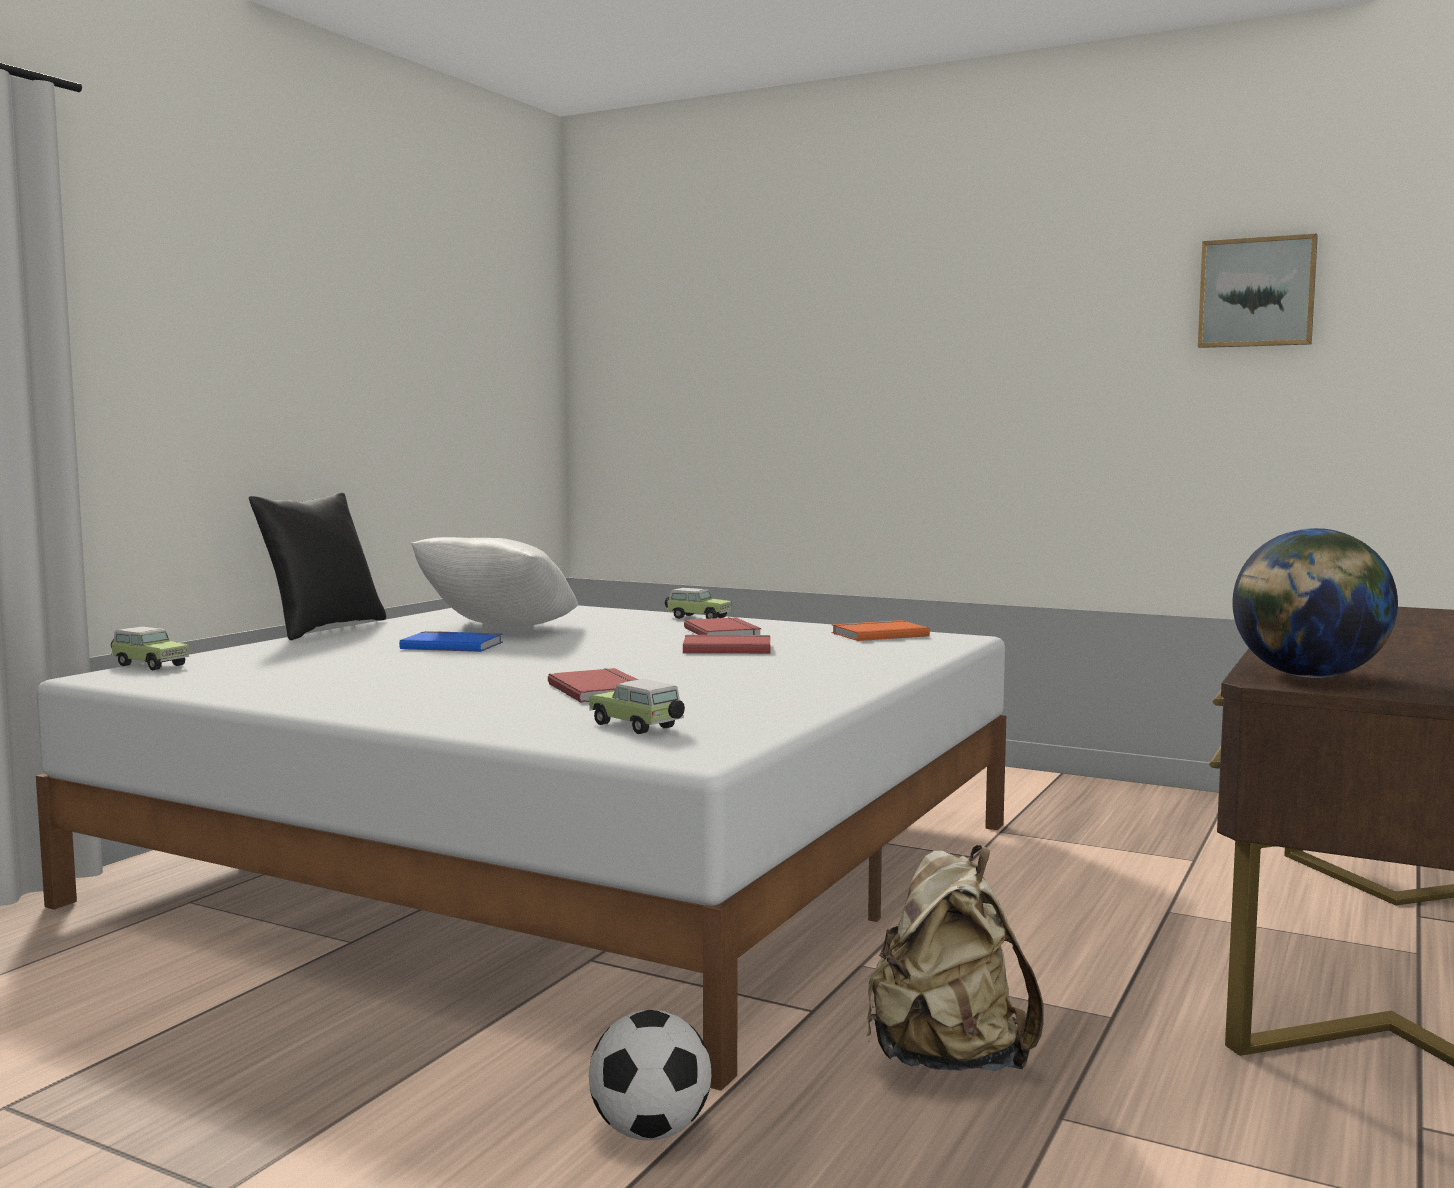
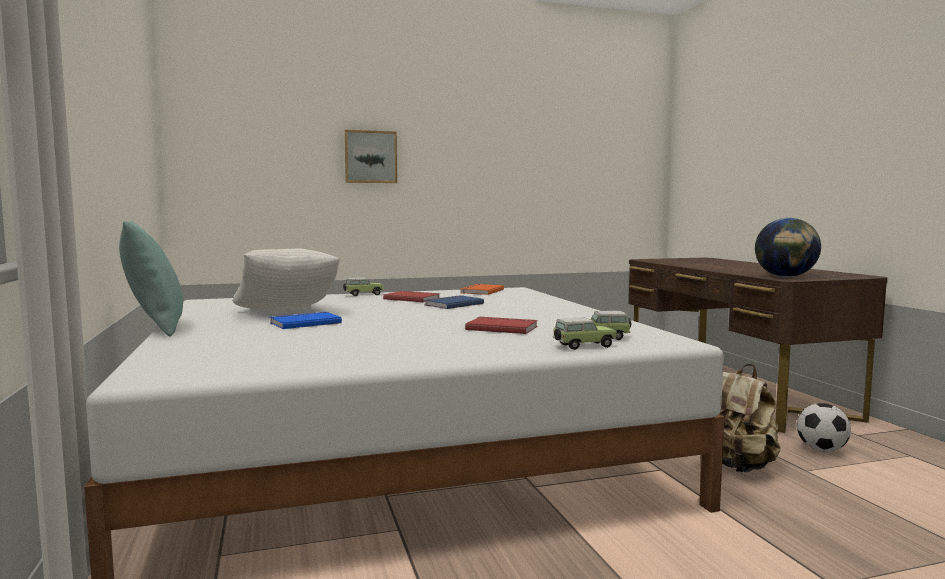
camera: 45 degrees left, 0 degrees up
(149, 665) = (142, 366): toy car -> toy car (582, 346)
(323, 629) = (155, 328): black pillow -> turquoise pillow
(650, 1131) = (745, 537): football -> football (821, 450)
(726, 648) = (452, 304): red book -> blue book
(1257, 292) = (568, 127): picture -> picture (370, 157)

